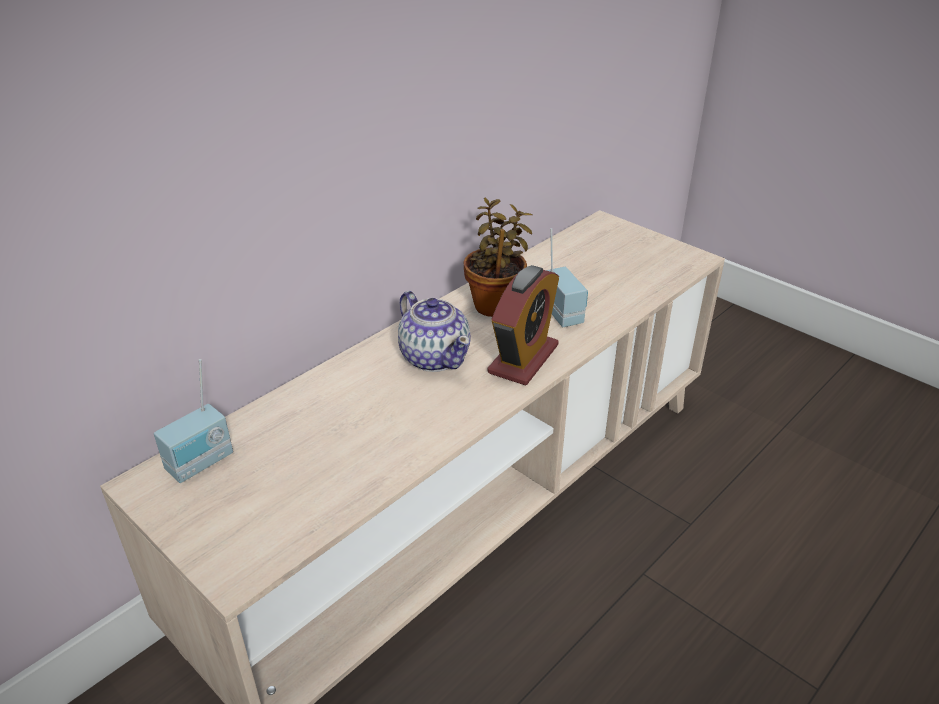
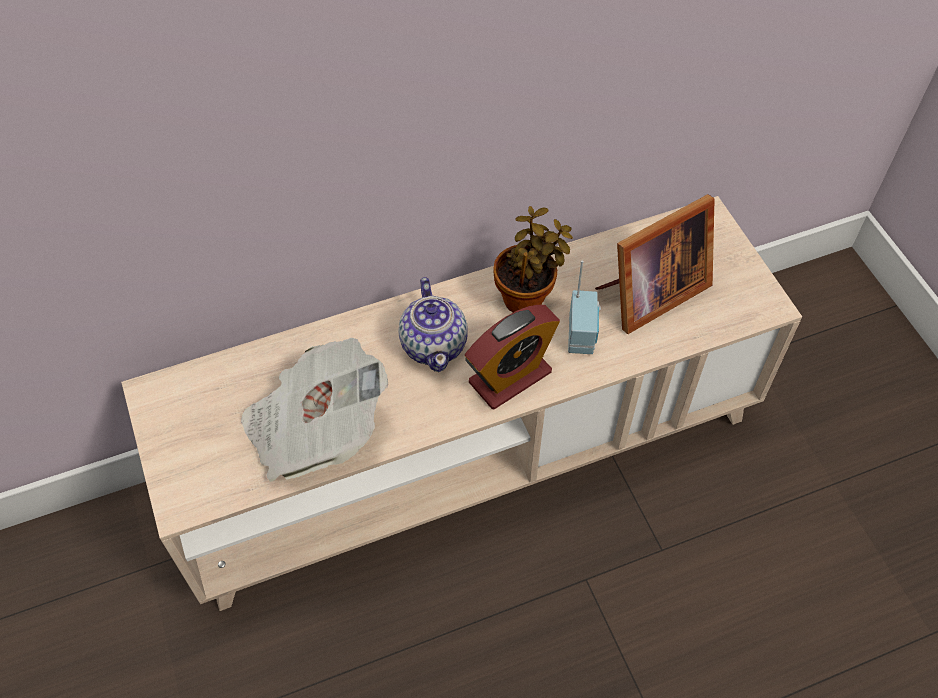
camera: 25 degrees right, 20 degrees up
(201, 464) = (198, 390): radio -> none
(356, 455) = (315, 429): none -> newspaper
(597, 275) = (648, 294): none -> picture frame

